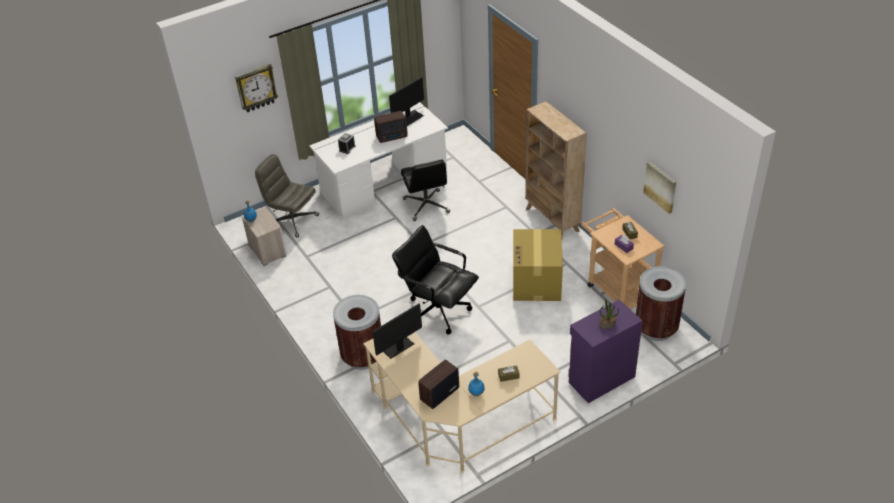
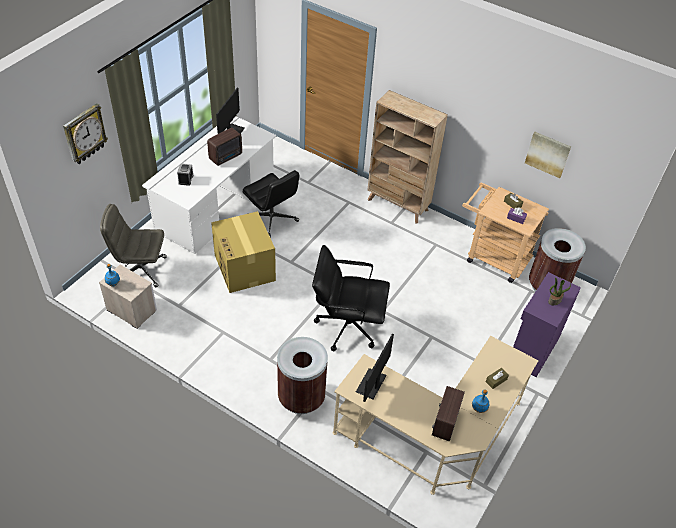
camera: 30 degrees left, 5 degrees up
(536, 282) = (421, 270): cardboard box -> cardboard box (245, 268)

